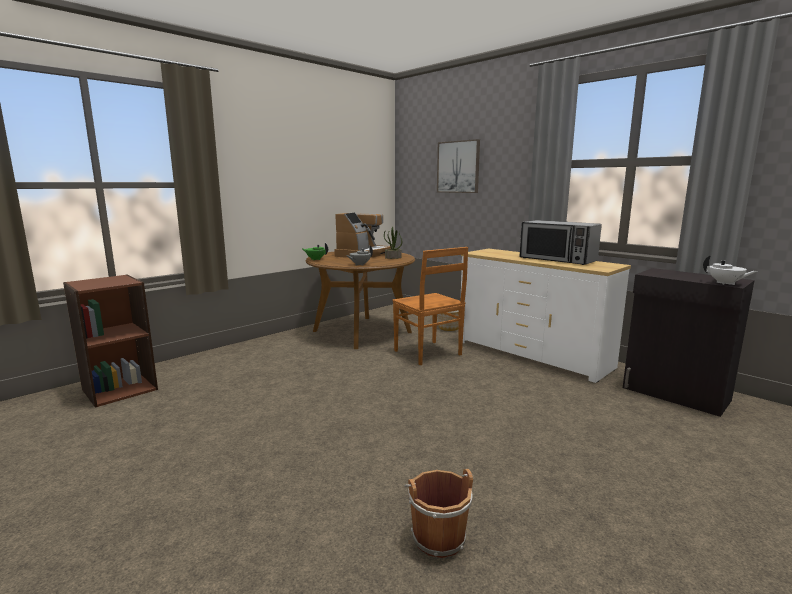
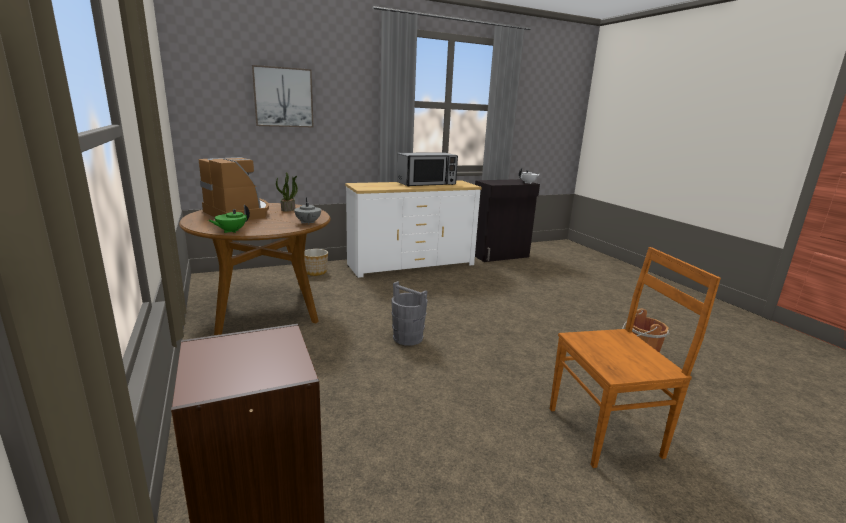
camera: 70 degrees left, 5 degrees up
(357, 382) = (407, 337): none -> grey bucket
(428, 353) = (370, 294): brown chair -> brown chair (607, 432)

